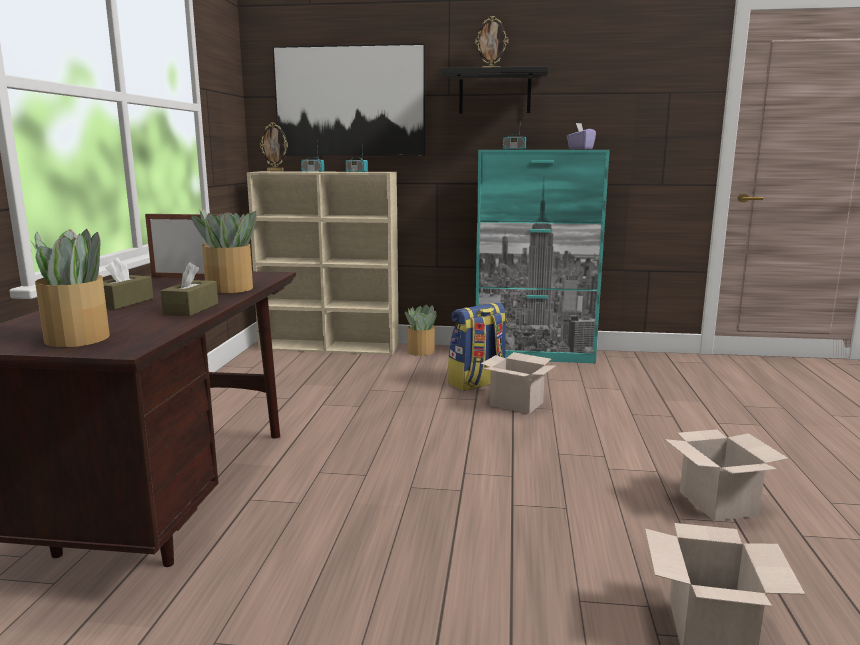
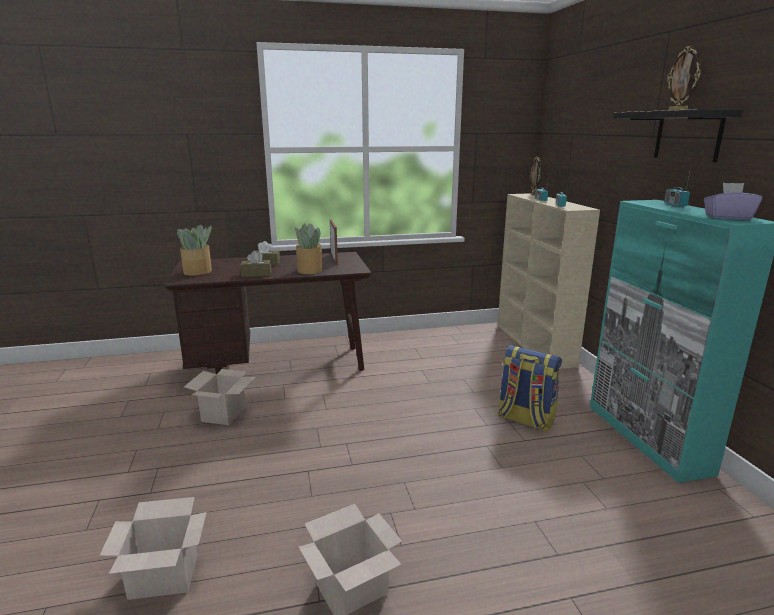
camera: 70 degrees right, 5 degrees up
(349, 101) = (586, 139): picture -> none
(420, 351) = (573, 379): potted plant -> none
(518, 404) = (495, 447): cardboard box -> cardboard box (224, 414)

